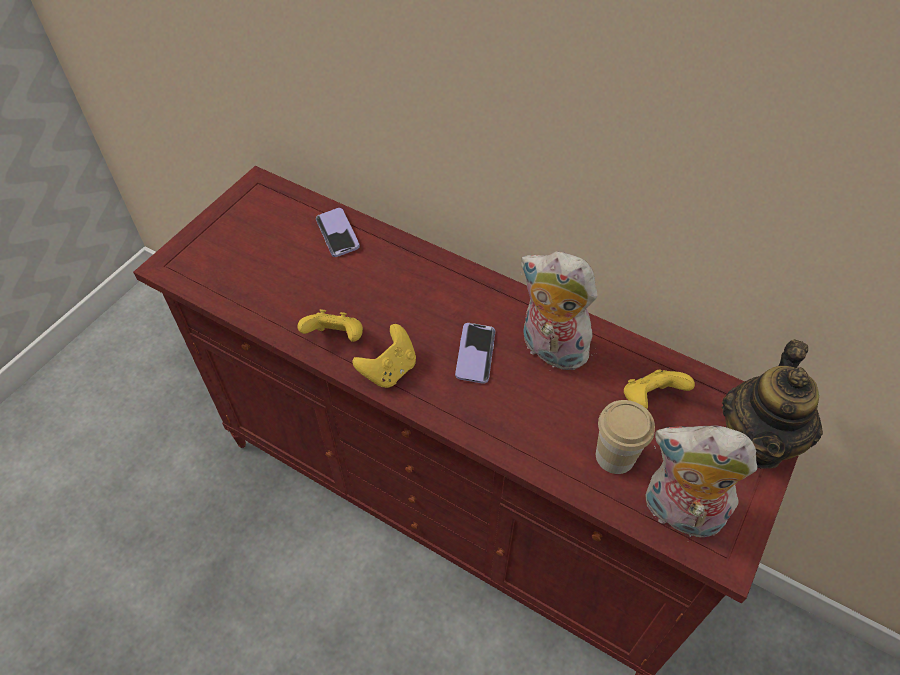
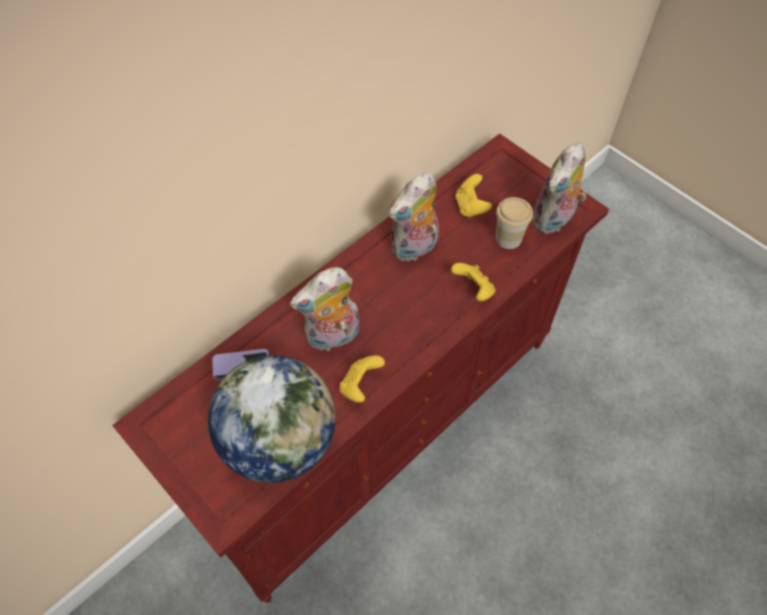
camera: 75 degrees left, 5 degrees up
(255, 286) = (280, 441): none -> globe
(389, 370) = (403, 353): yellow game controller -> yellow game controller (473, 290)
(392, 299) = (332, 337): none -> plush toy
(475, 354) = (405, 294): phone -> none
(756, 440) = (513, 166): teapot -> none

